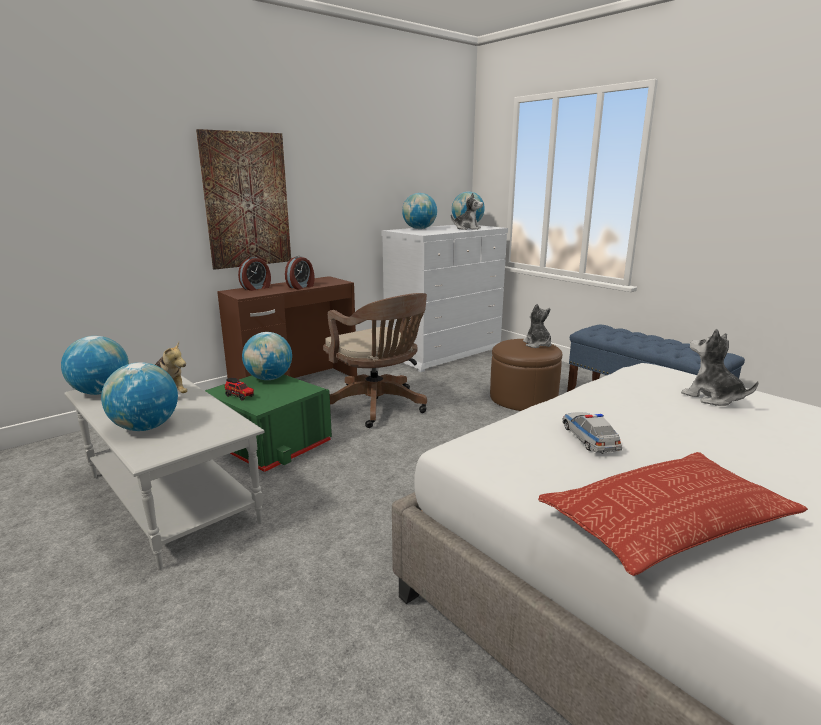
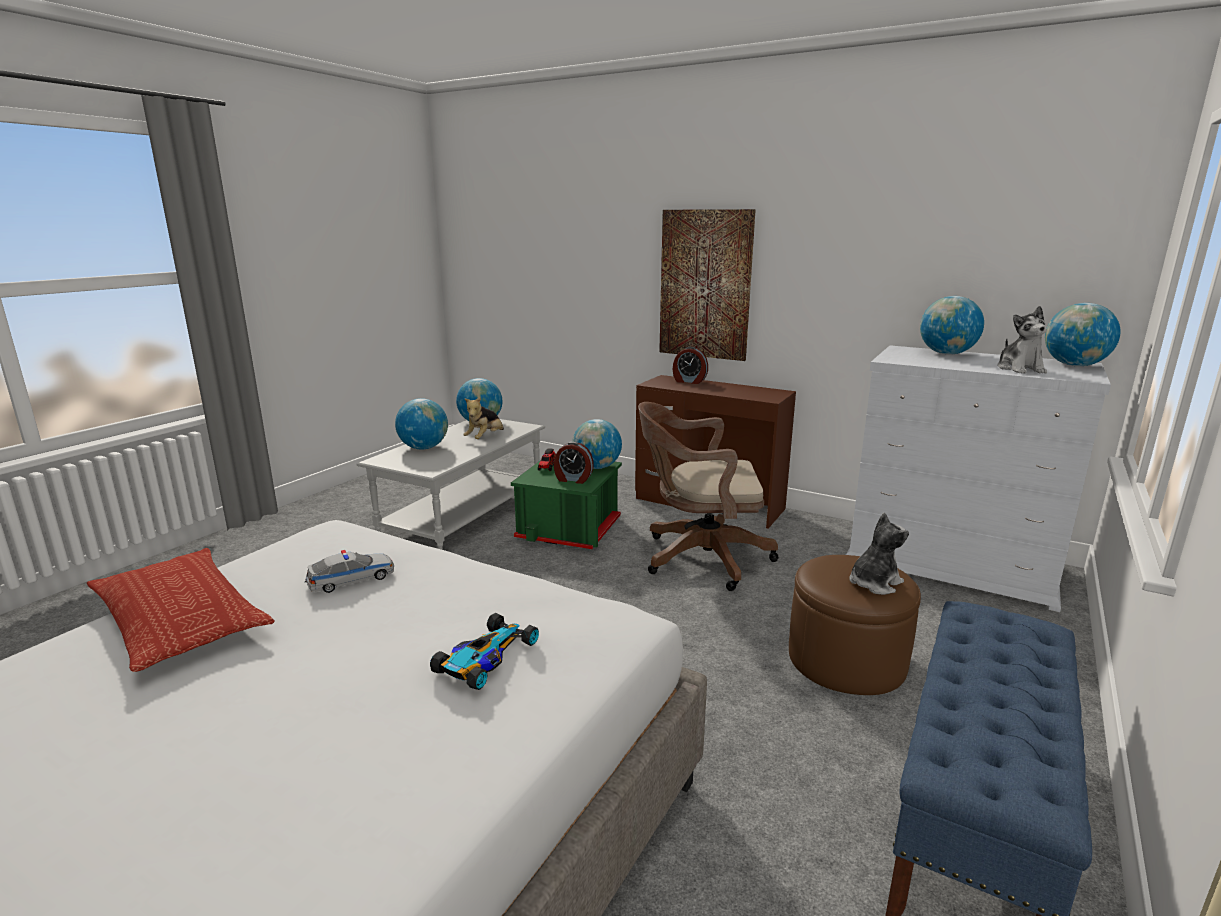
camera: 70 degrees right, 0 degrees up
(301, 287) = (719, 391): alarm clock -> alarm clock (573, 479)
(378, 407) = (699, 558): brown office chair -> brown office chair turned 60 degrees clockwise
(712, 397) = (485, 658): plush toy -> toy car

